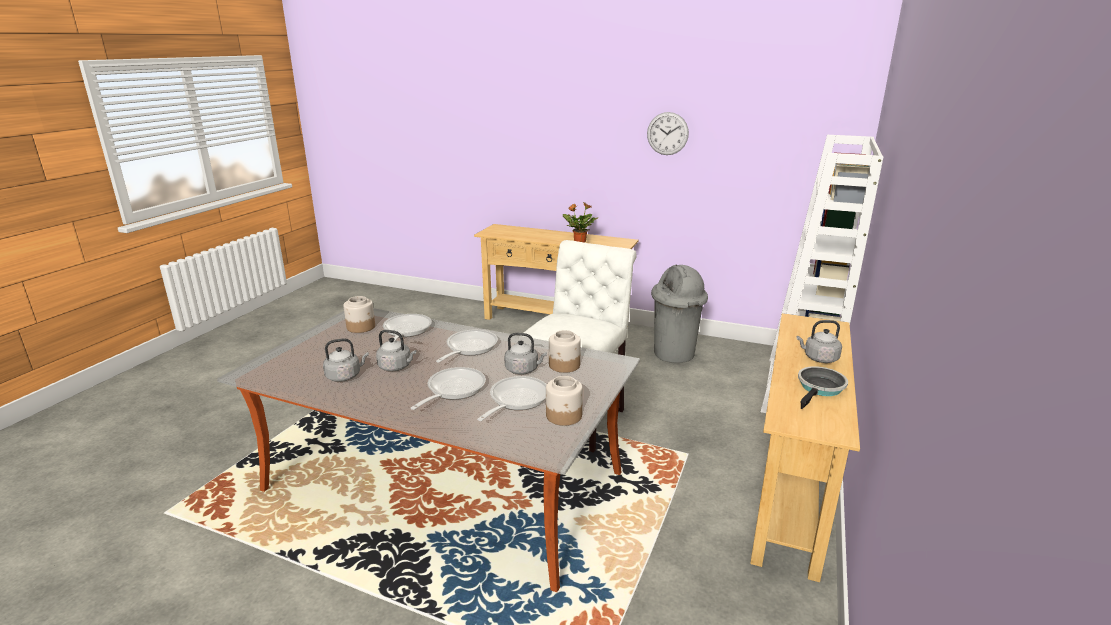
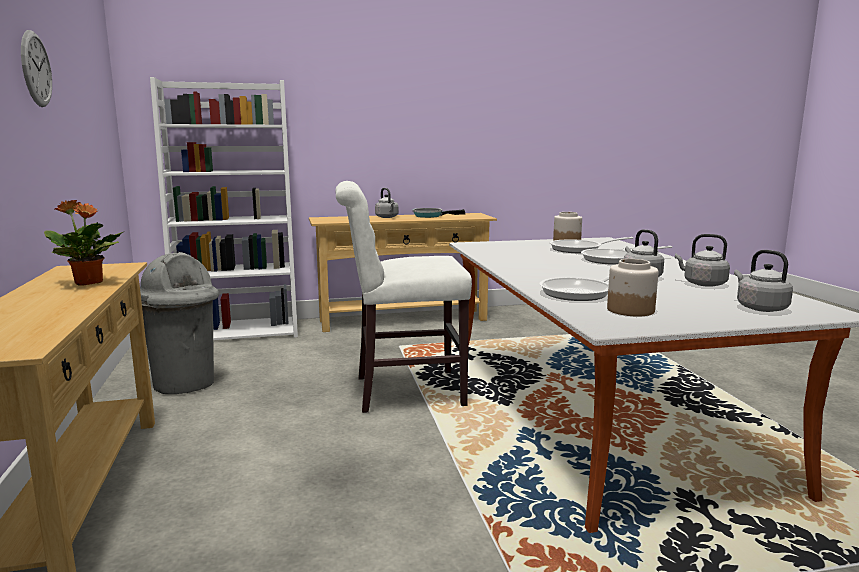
camera: 125 degrees left, 10 degrees down
(469, 348) = (548, 269): frying pan -> none
(523, 370) = (539, 254): grey kettle -> grey kettle (759, 308)
(564, 365) = (505, 250): jar -> none

